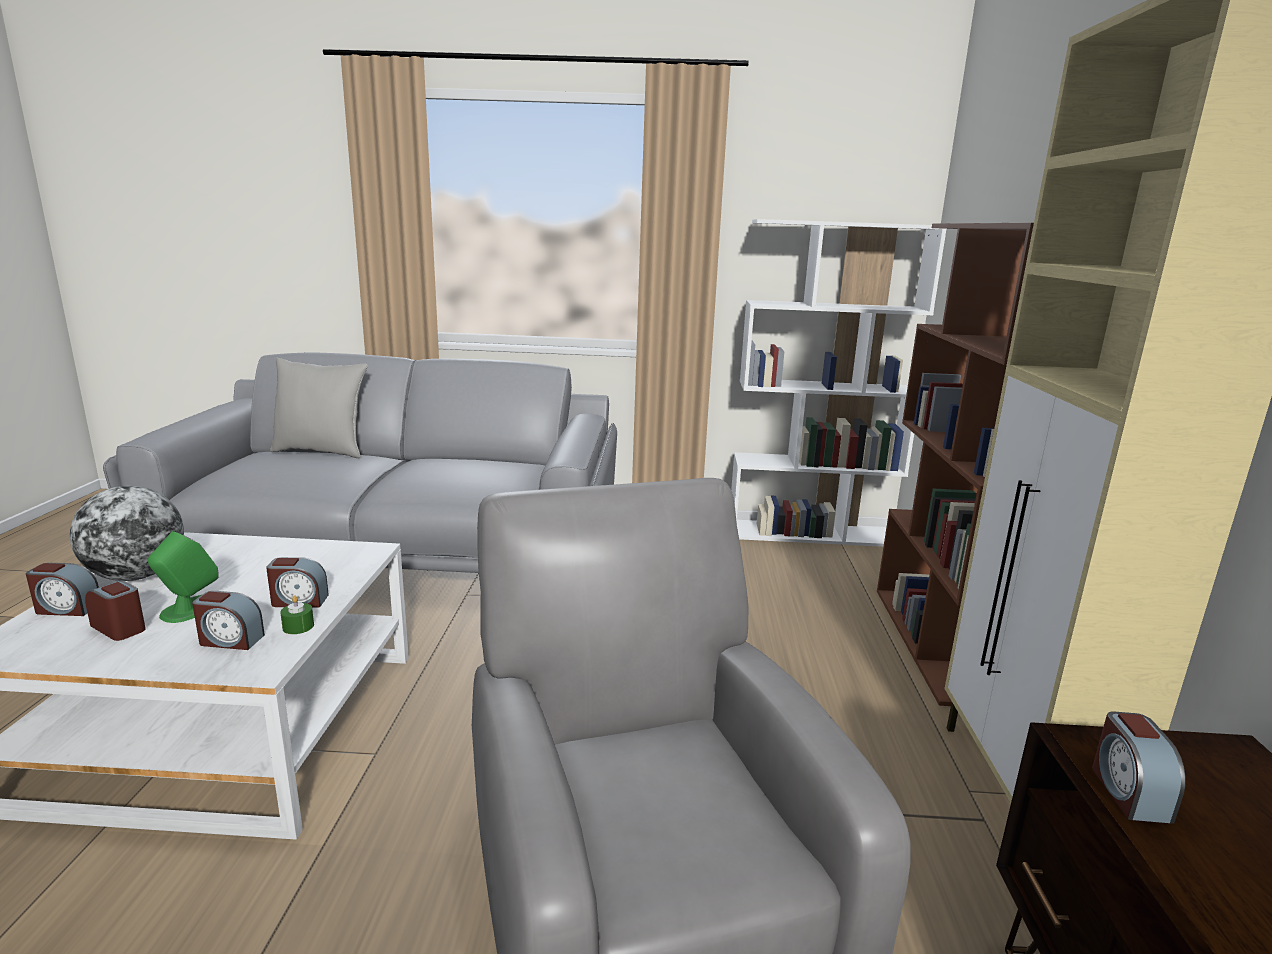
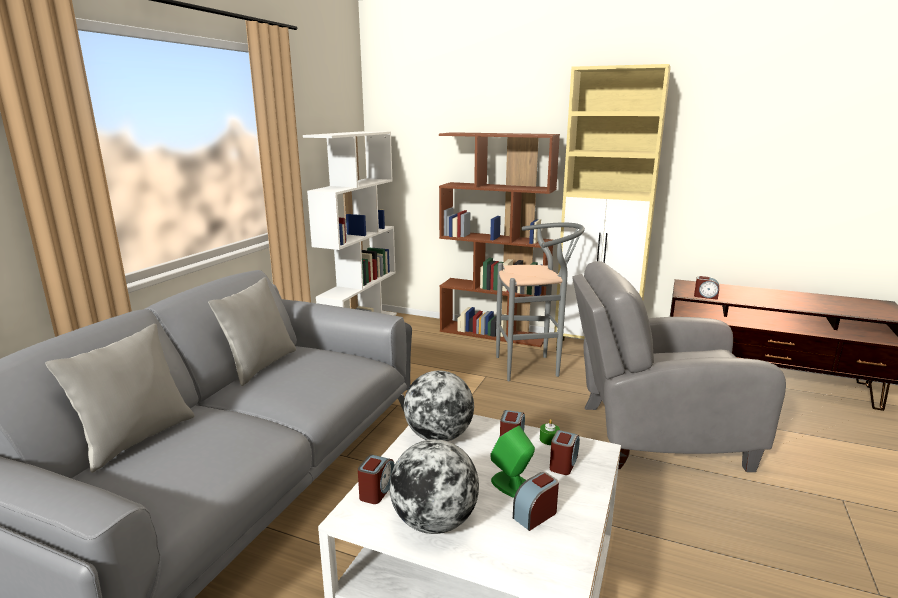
camera: 70 degrees left, 0 degrees up
(67, 608) = (491, 551): alarm clock -> alarm clock (377, 490)
(315, 558) = (439, 436): none -> globe
(477, 458) = (260, 365): none -> grey pillow
(833, 706) = (533, 367): none -> grey stool

